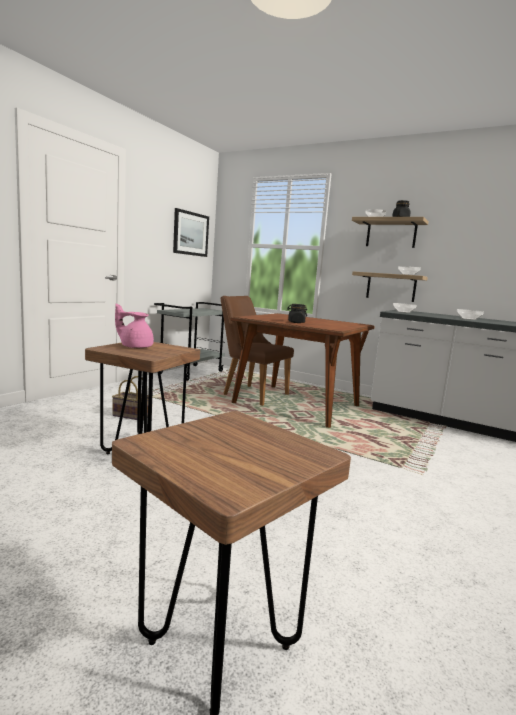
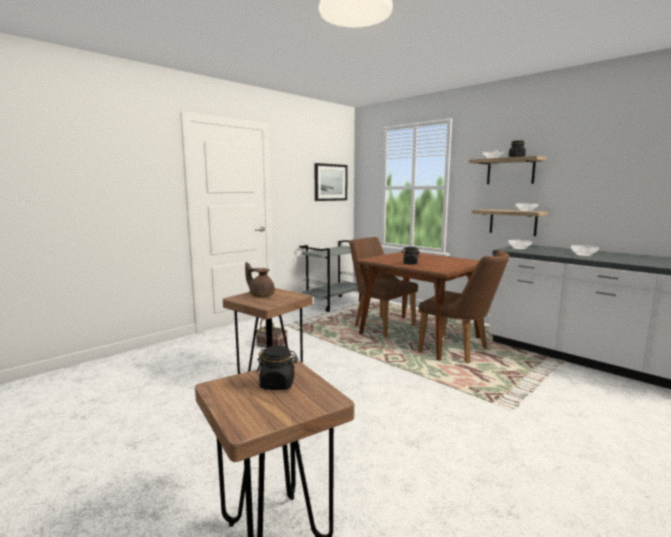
camera: 15 degrees right, 0 degrees up
(135, 347) = (261, 295): pink teapot -> brown teapot
(233, 437) = (278, 384): none -> black jar
(345, 419) = (459, 351): none -> brown chair

